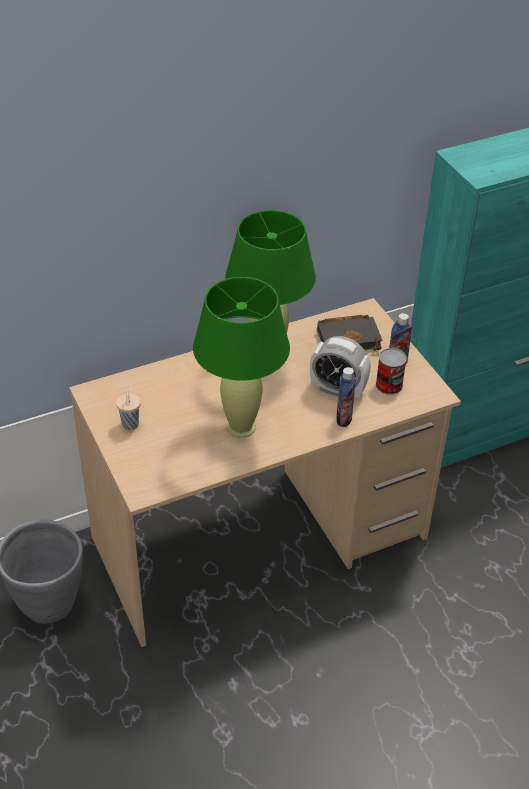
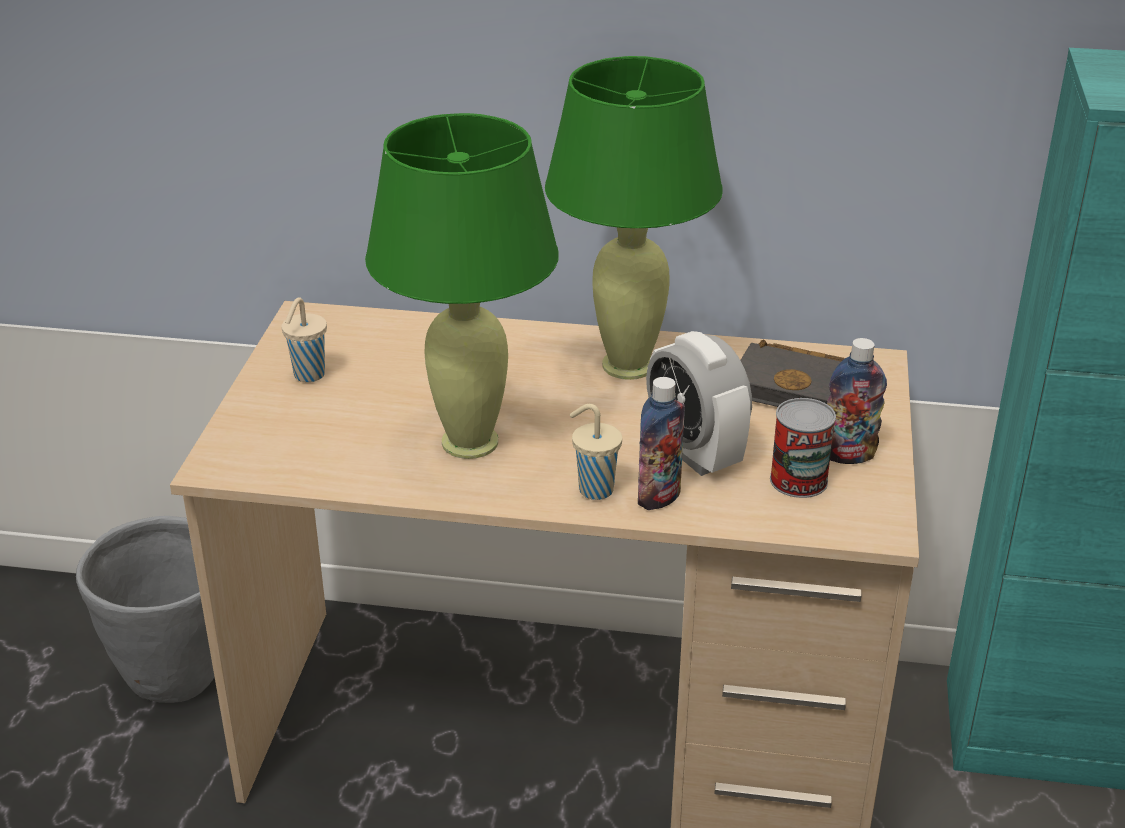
camera: 35 degrees right, 10 degrees down
(315, 427) = (594, 489): none -> beige cup

